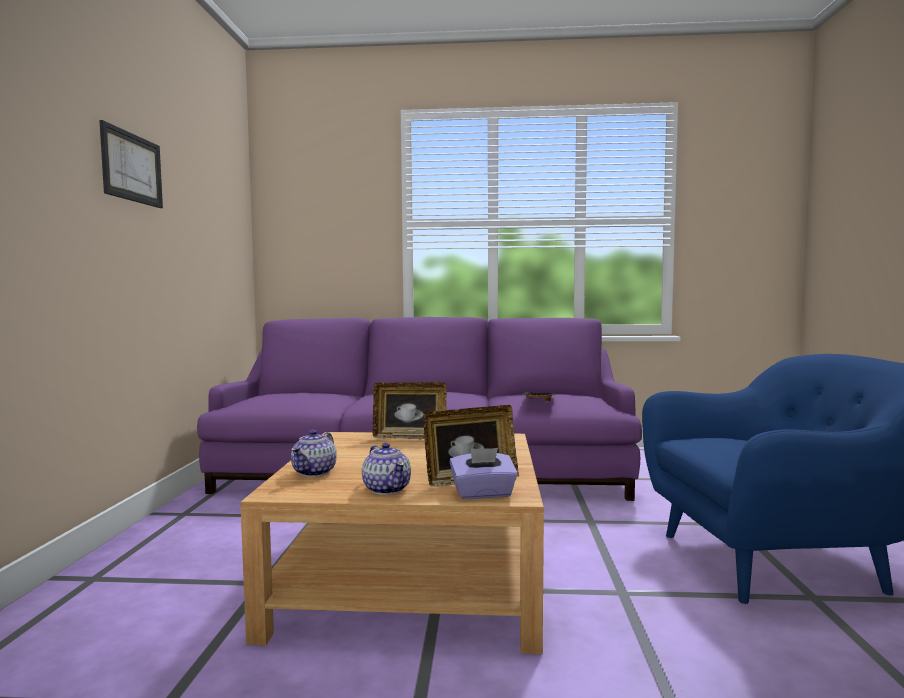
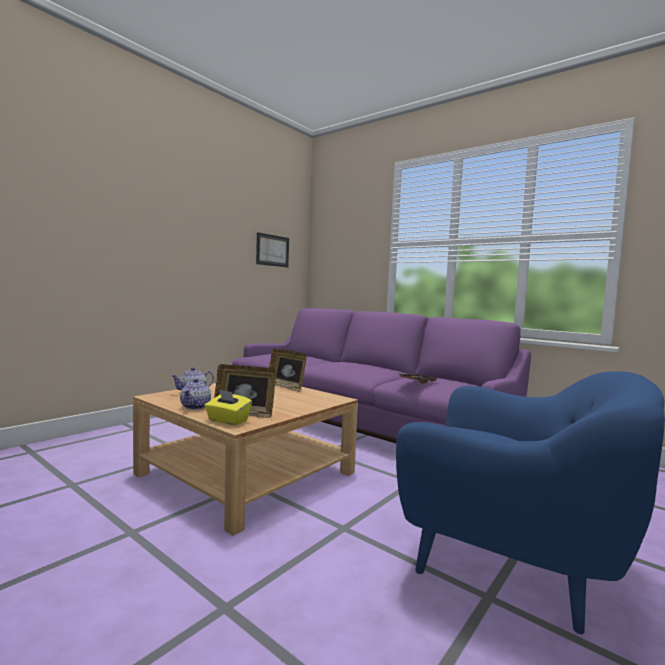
camera: 35 degrees right, 0 degrees up
(132, 167) = (200, 218): picture -> picture (272, 250)
(483, 494) = (227, 421): purple tissue box -> yellow tissue box

